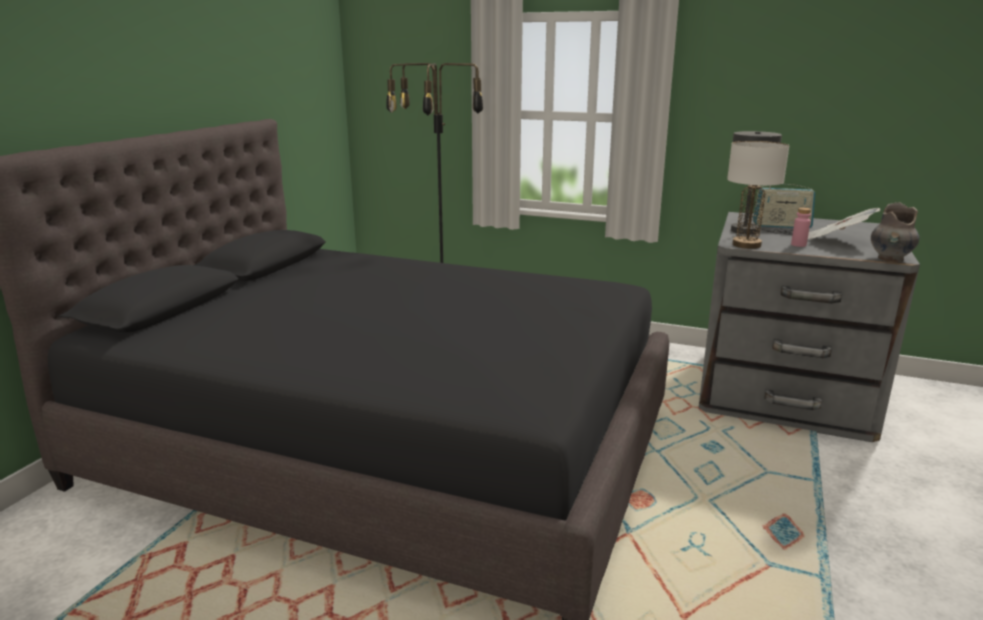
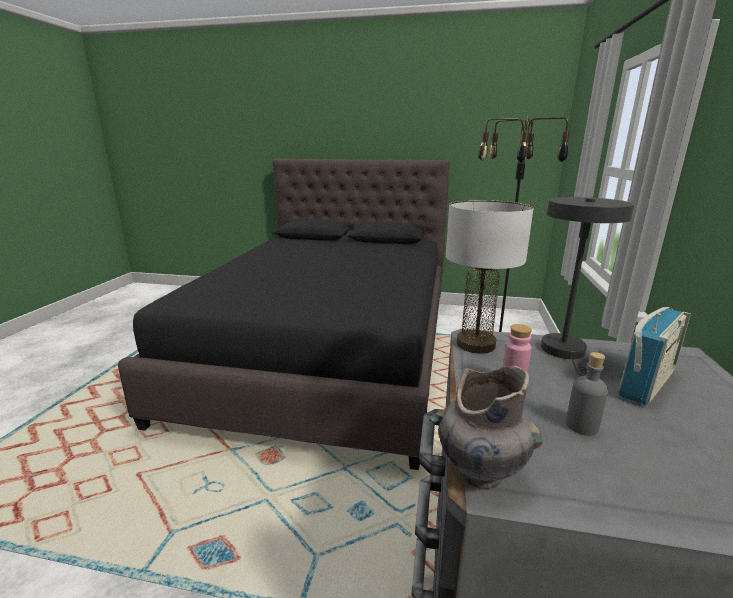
camera: 80 degrees right, 0 degrees up
(781, 226) = (646, 383): radio -> radio turned 135 degrees counterclockwise
(835, 241) = (581, 426): newspaper -> grey bottle

